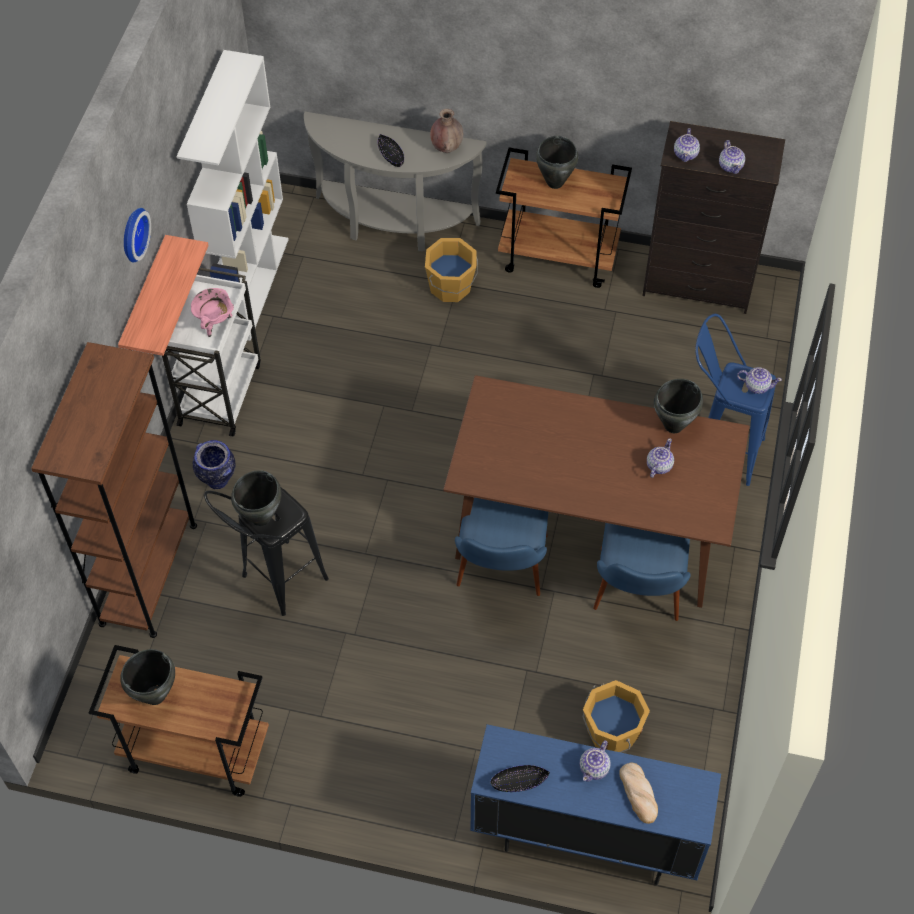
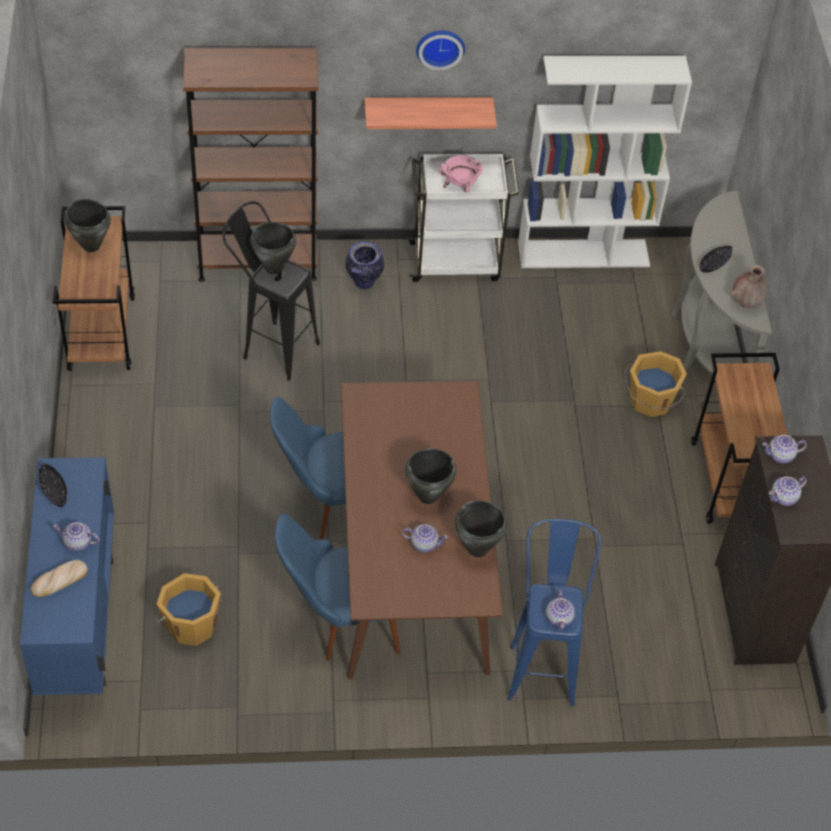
camera: 70 degrees right, 5 degrees down
(554, 182) = (754, 404): black cooking pot -> black cooking pot (427, 496)

